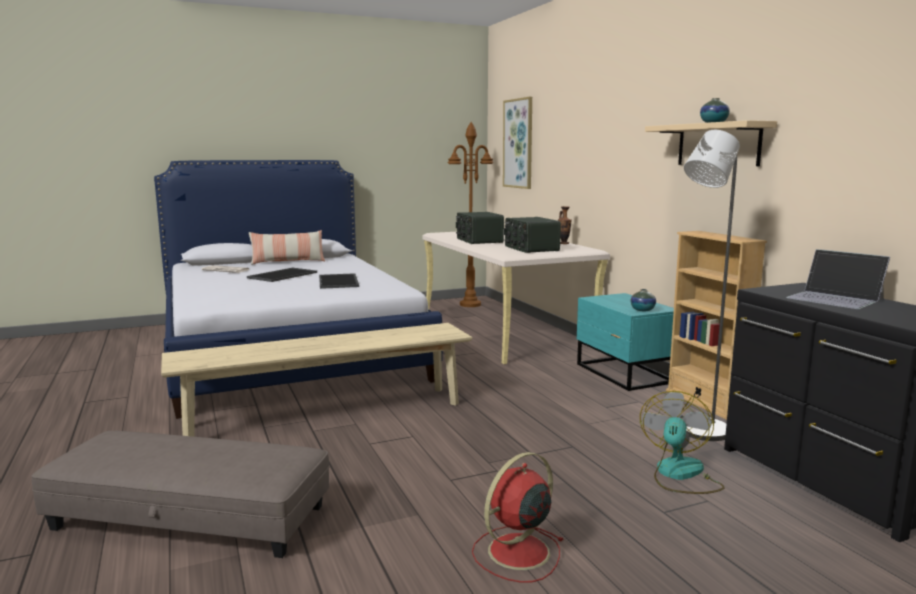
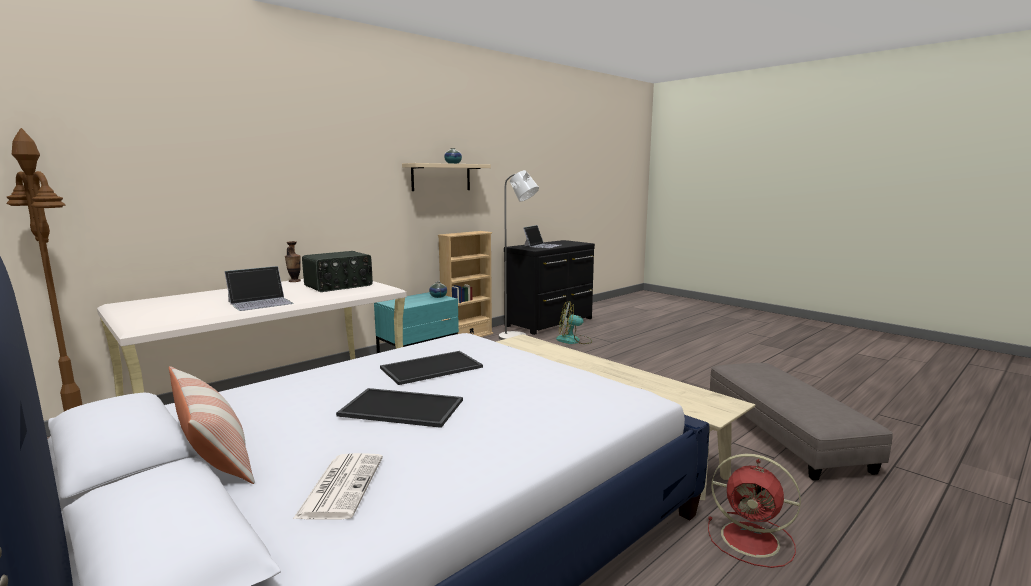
camera: 110 degrees left, 0 degrees up
(478, 240) = (261, 302): radio -> laptop
(516, 552) = (681, 360): red fan -> red fan (752, 540)
(518, 143) = (102, 170): picture -> none

